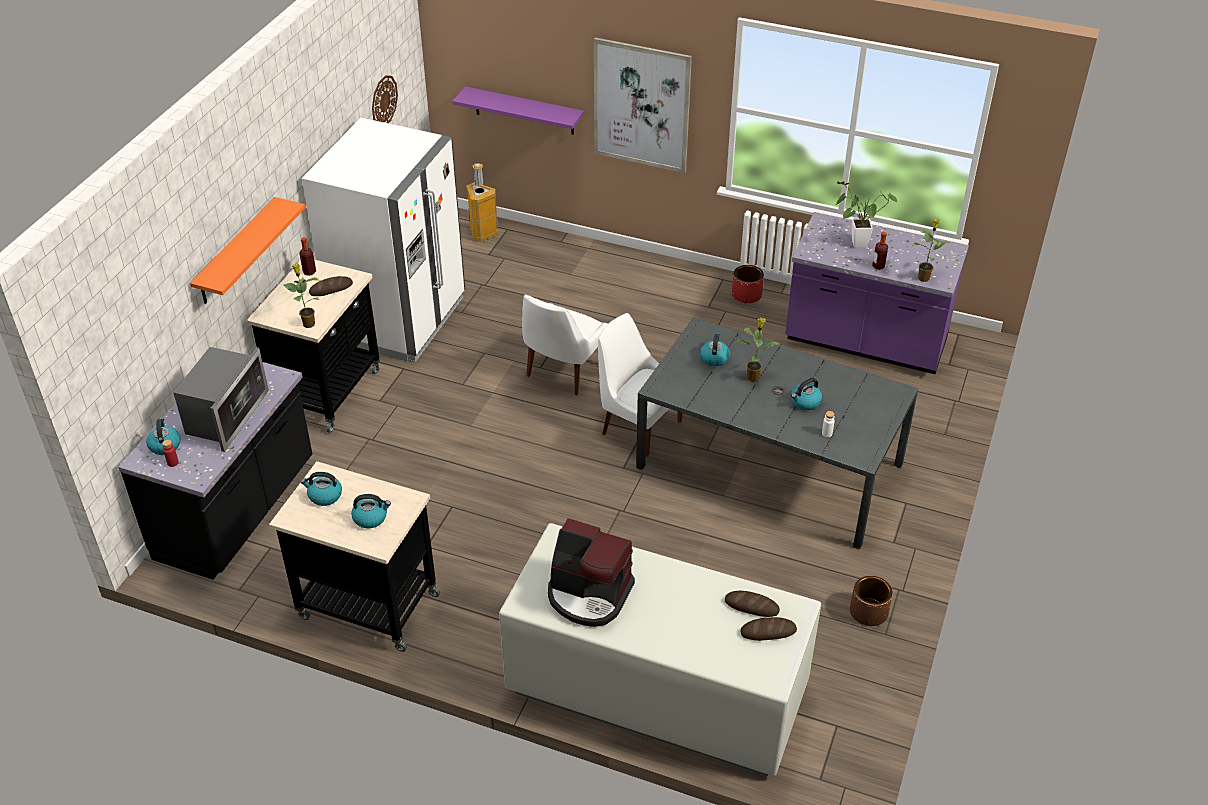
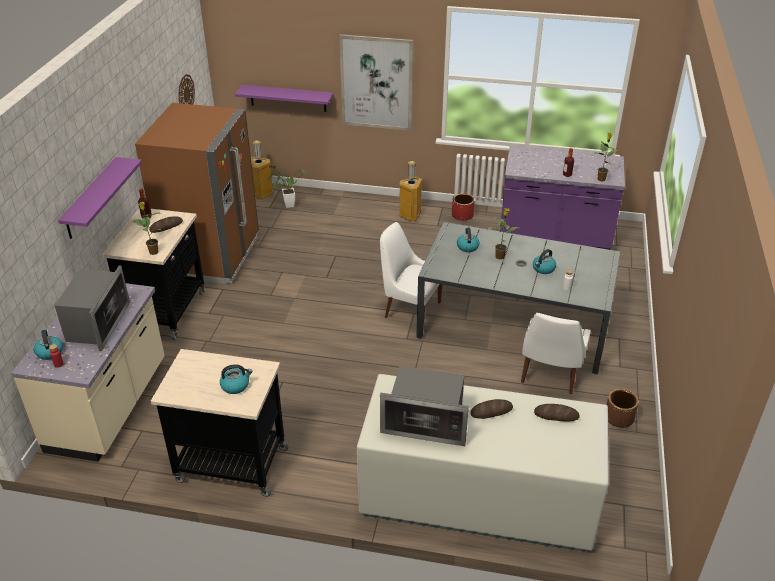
camera: 10 degrees left, 5 degrees down
(236, 252) = (91, 198): orange shelf -> purple shelf
(237, 511) = (109, 406): black counter -> beige counter
(324, 496) = (193, 373): kettle -> none
(399, 319) = (212, 256): white fridge -> brown fridge
(563, 372) = (344, 279): white chair -> white chair (549, 375)
(589, 595) = (426, 423): coffee machine -> microwave
(676, 288) = (411, 216): none -> trash can
(768, 631) = (575, 432): bread -> bread (491, 411)
(855, 244) = (545, 163): potted plant -> potted plant (286, 205)

